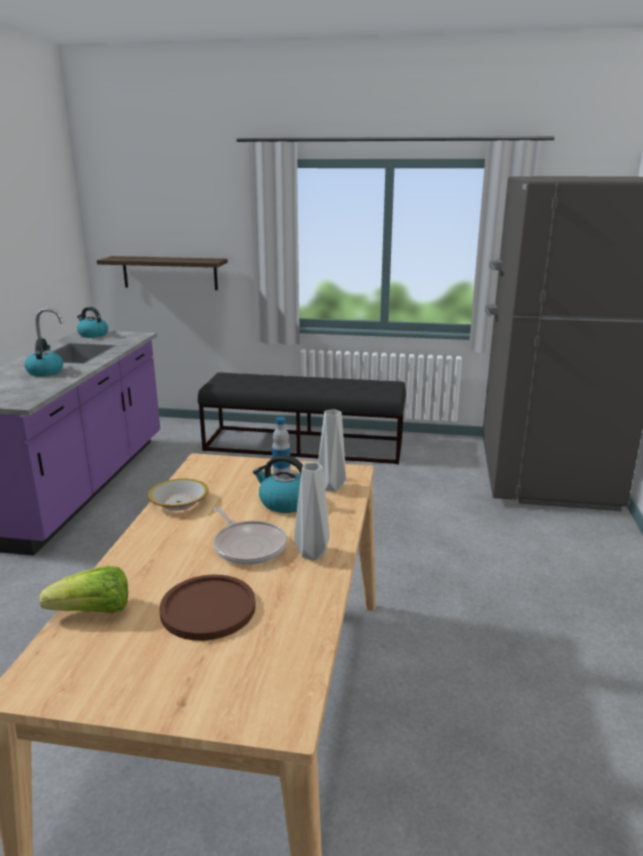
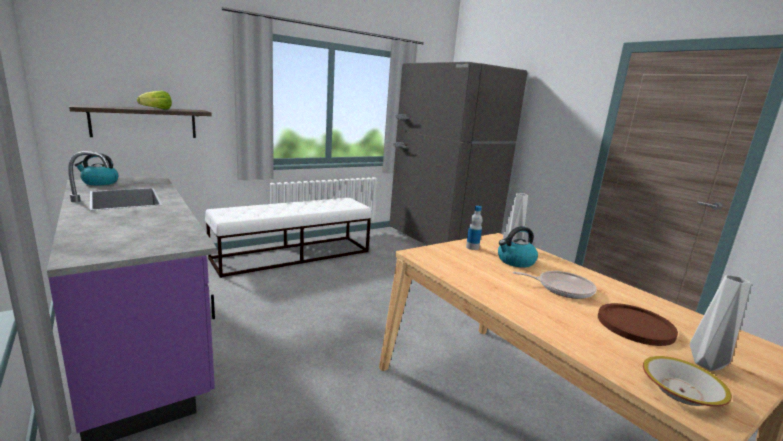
camera: 45 degrees left, 5 degrees down
(45, 371) = (137, 216): kettle -> none
(93, 612) = (609, 358): lettuce -> lettuce (157, 109)
(179, 502) = (470, 280): bowl -> bowl (681, 391)
(304, 445) = (293, 255): black bench -> white bench
(311, 555) = (592, 281): grey vase -> grey vase (708, 365)

